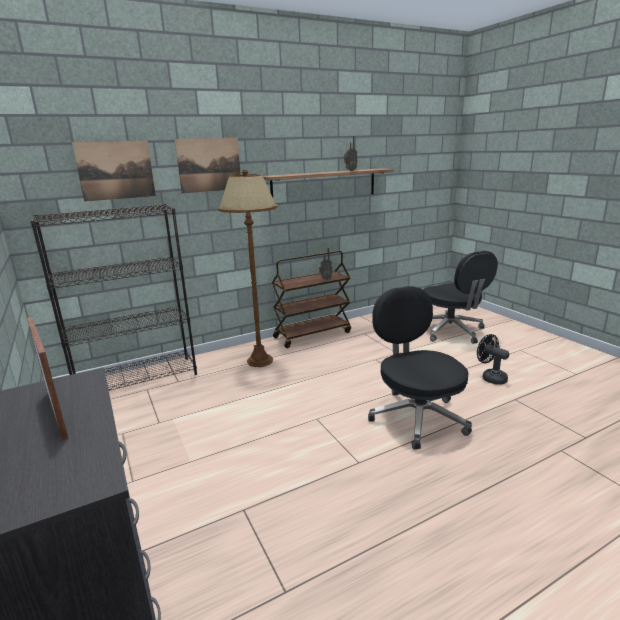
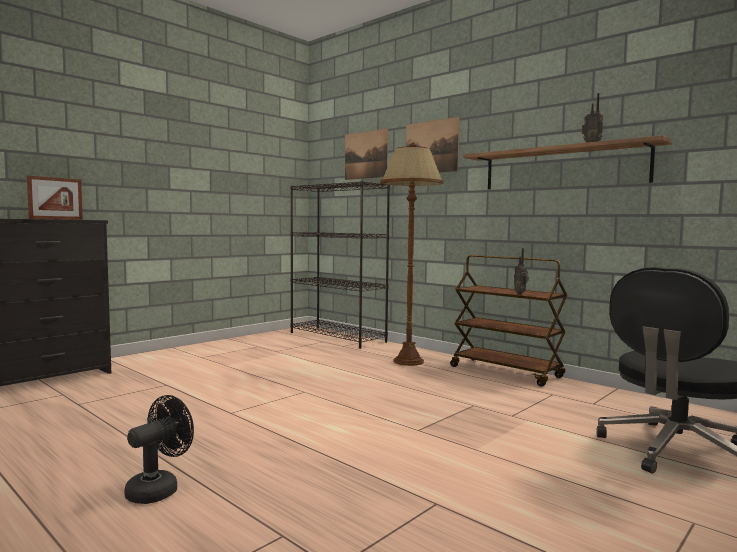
camera: 70 degrees right, 15 degrees down
(416, 417) = (332, 433): black office chair -> none
(490, 377) = (503, 484): black fan -> black fan (159, 489)

